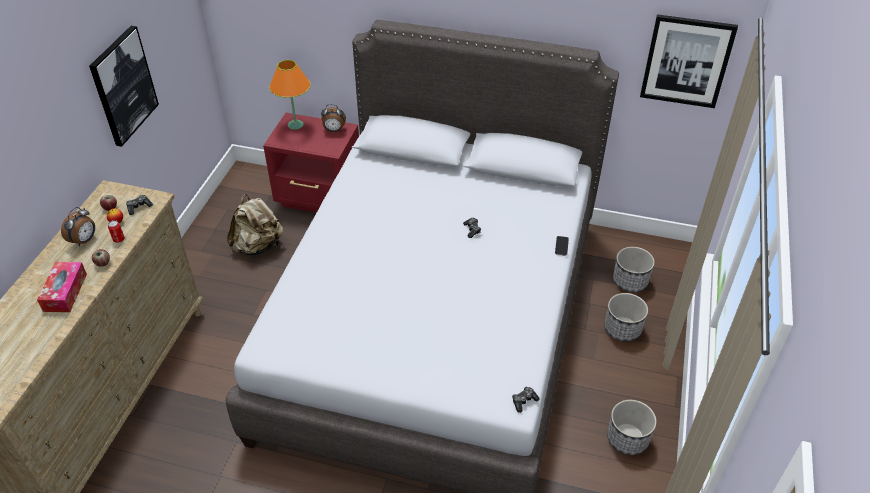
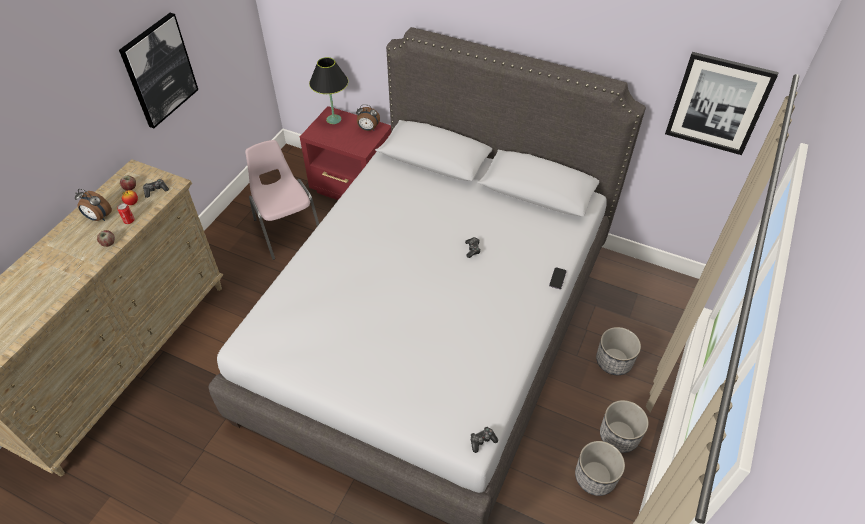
camera: 10 degrees right, 5 degrees up
(65, 292) = (67, 268): tissue box -> none
(84, 240) = (98, 218): alarm clock -> alarm clock turned 75 degrees clockwise
(258, 246) = (287, 229): beige backpack -> pink chair
(295, 125) = (334, 119): orange table lamp -> black table lamp
(630, 281) = (631, 312): planter -> planter (619, 436)

